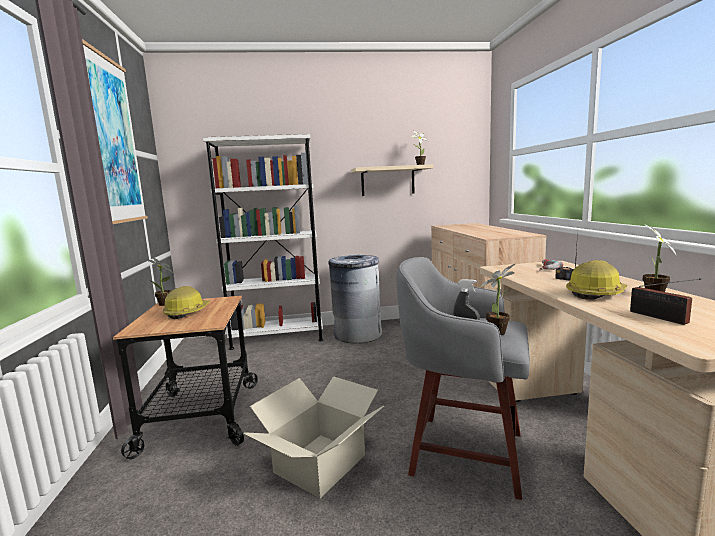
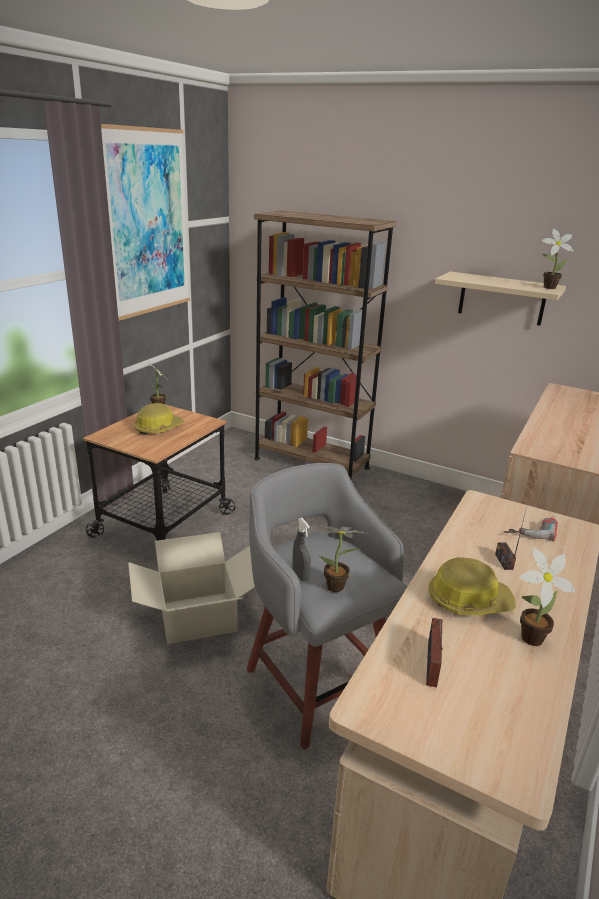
camera: 35 degrees right, 15 degrees up
(277, 338) = (311, 463): white bookcase -> brown bookcase
(357, 334) = (396, 496): grey trash can -> none

